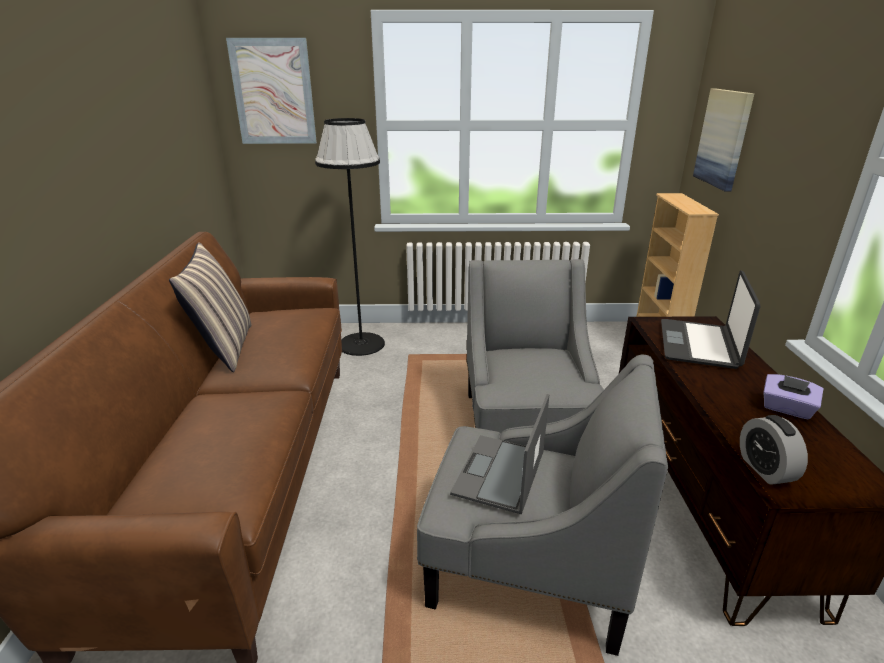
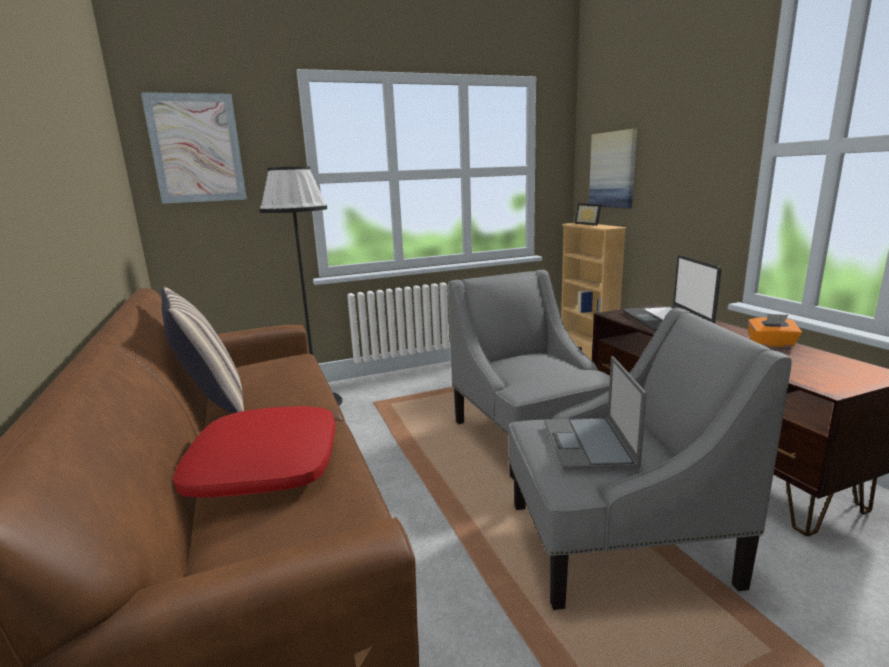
camera: 20 degrees left, 10 degrees down
(212, 426) = (264, 466): none -> red pillow
(684, 200) = (589, 224): none -> picture frame
(765, 469) = (804, 379): alarm clock -> none
(786, 409) = (771, 344): purple tissue box -> orange tissue box

